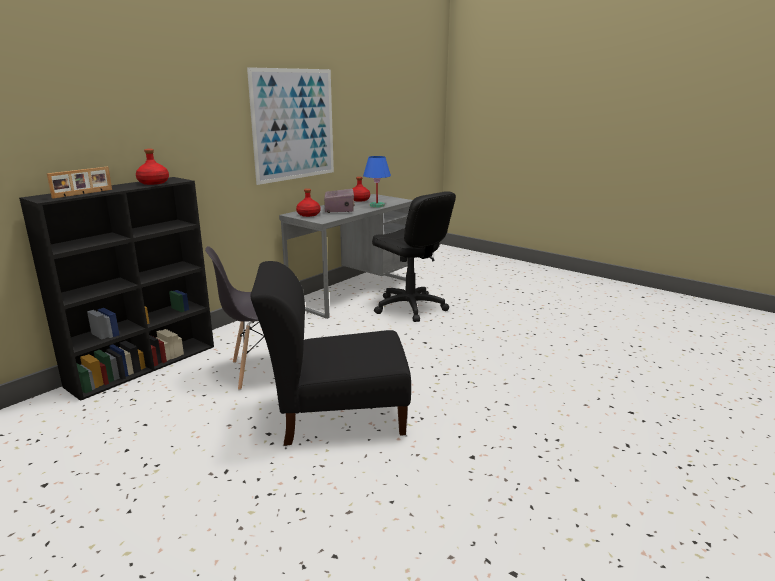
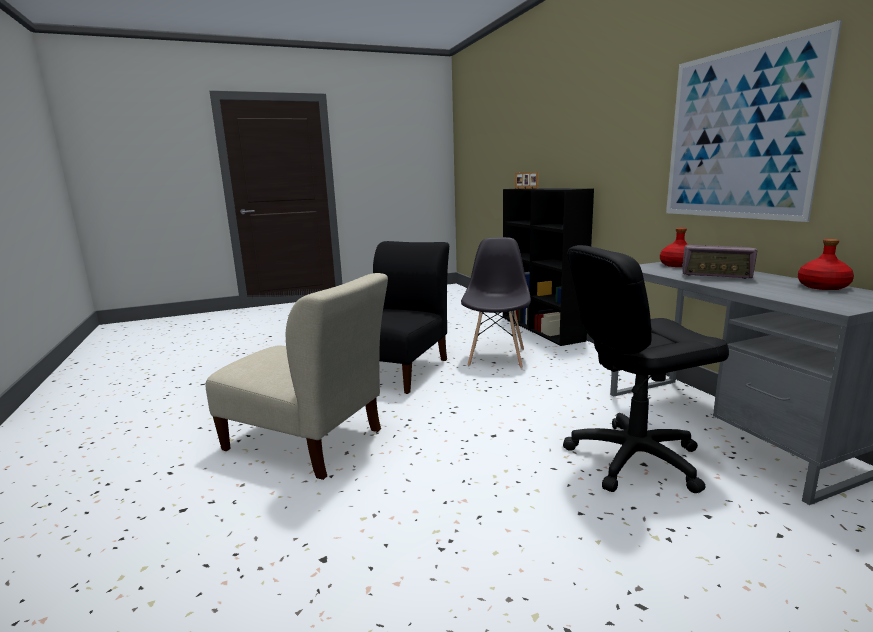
camera: 120 degrees right, 5 degrees down
(153, 183) = (561, 188): red bottle -> none
(377, 206) = (756, 290): blue table lamp -> none
(515, 404) = (308, 442): none -> beige chair

